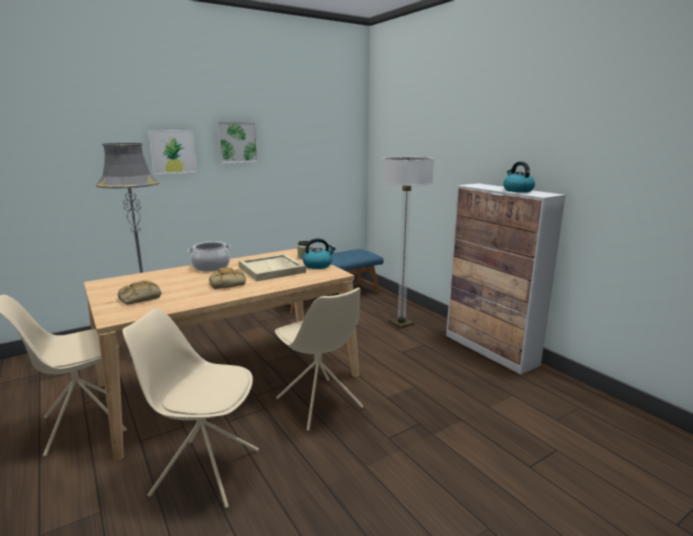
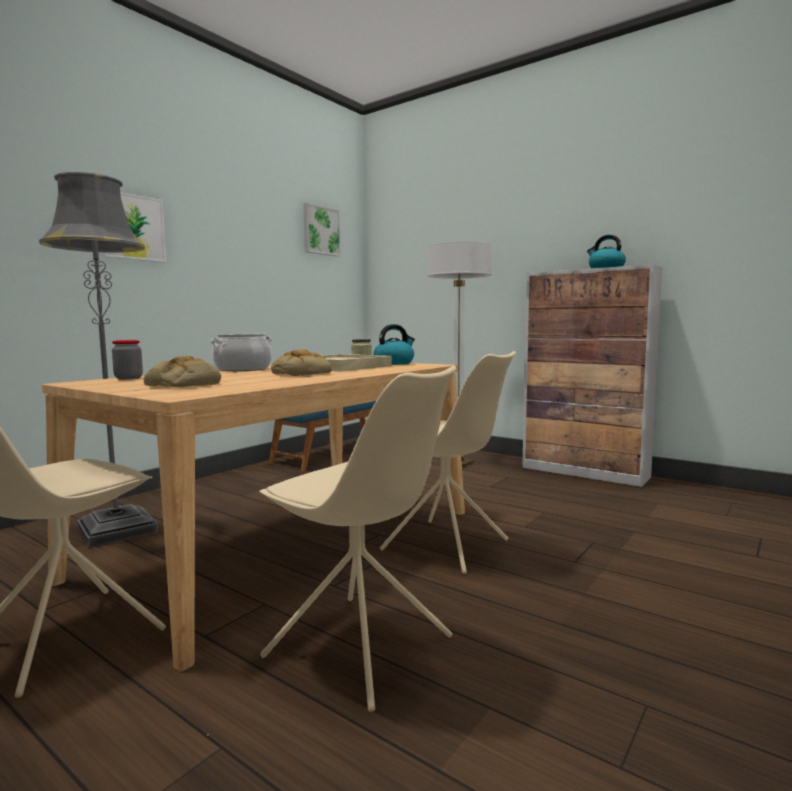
camera: 20 degrees left, 10 degrees down
(131, 278) = (128, 378): none -> jar
(204, 471) = (361, 648): beige chair -> beige chair turned 135 degrees counterclockwise
(237, 142) = (218, 228): picture -> picture (320, 231)

